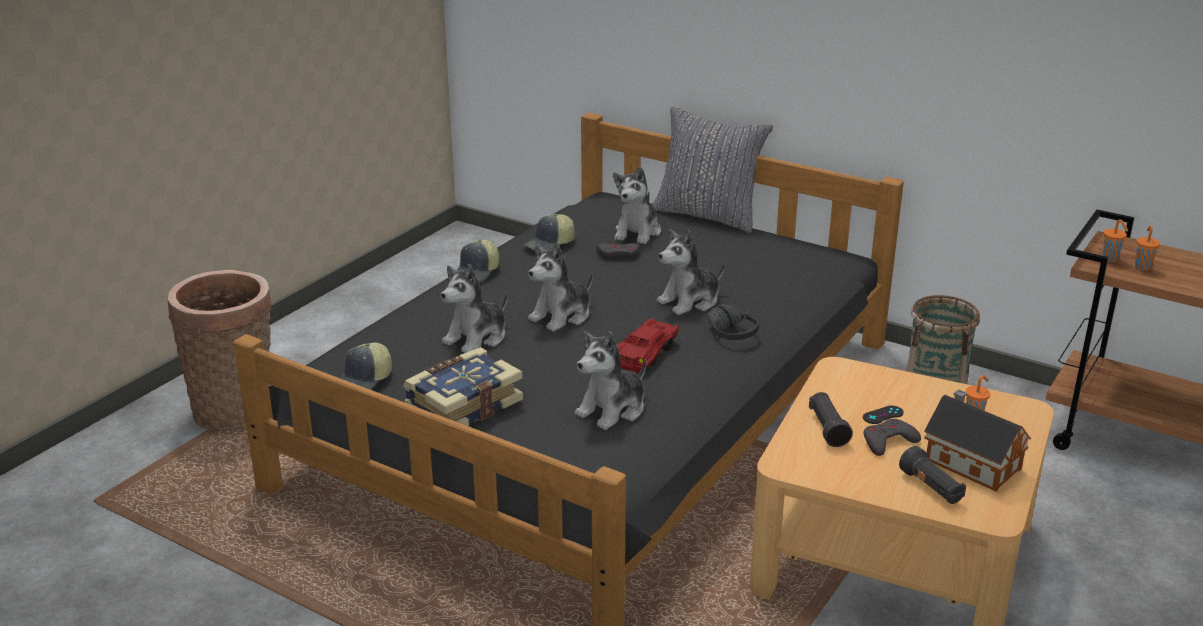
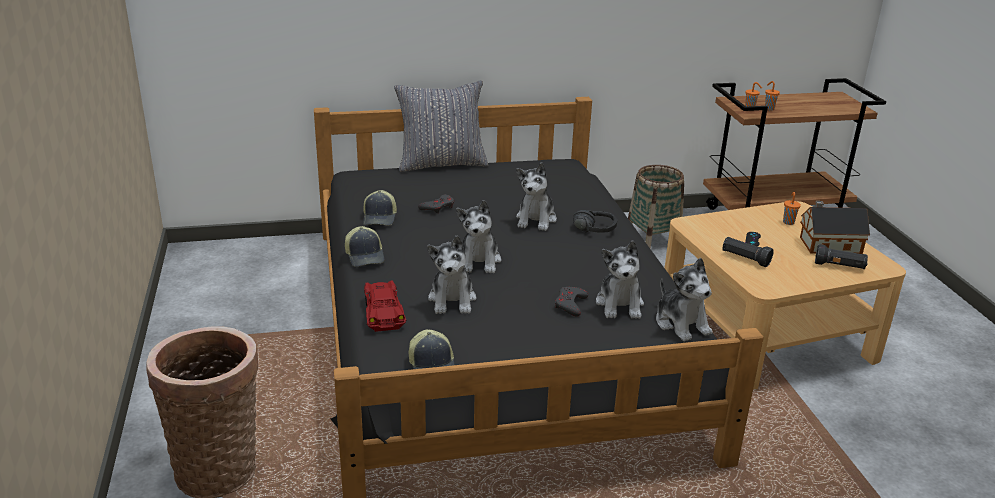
camera: 45 degrees left, 0 degrees up
(462, 405) = (531, 347): book -> none
(637, 232) = (422, 189): plush toy -> plush toy (681, 324)
(646, 353) = (572, 262): red toy car -> red toy car (383, 312)
(888, 441) = (780, 252): grey game controller -> grey game controller (570, 304)

